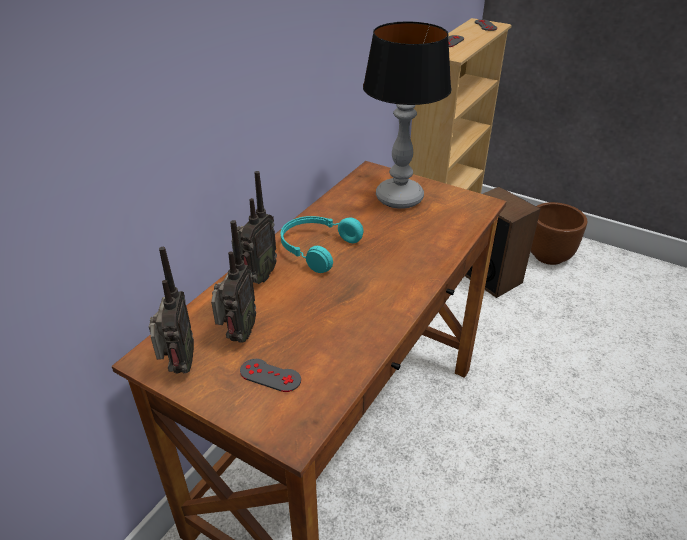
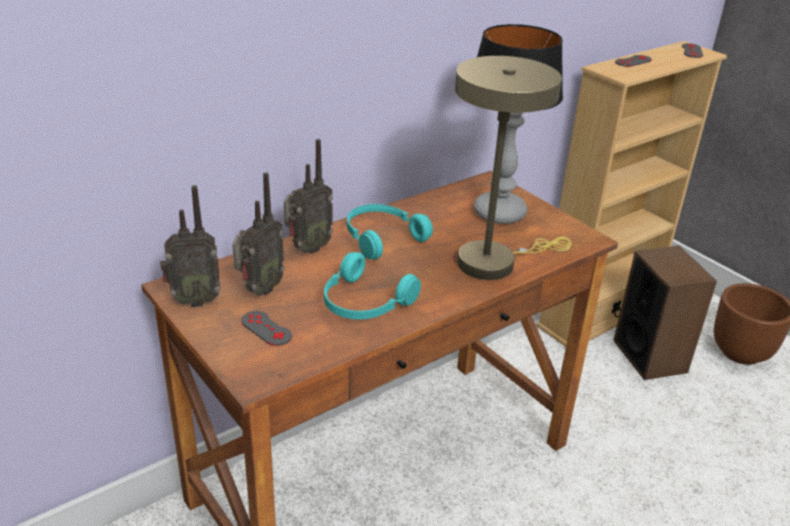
camera: 20 degrees right, 5 degrees down
(179, 367) = (194, 300): radio -> radio turned 60 degrees clockwise
(343, 319) = (363, 303): none -> turquoise headphones
(425, 244) = (494, 261): none -> beige table lamp

